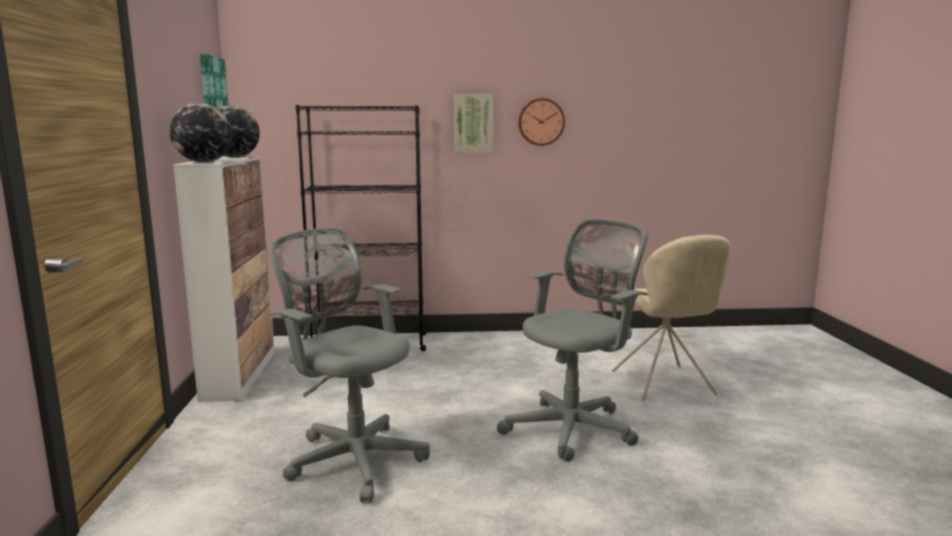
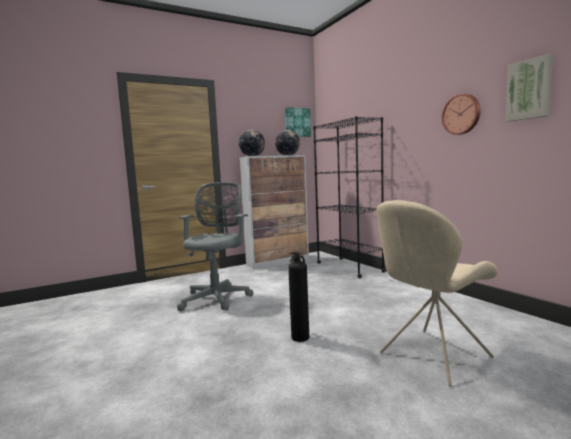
camera: 65 degrees right, 5 degrees down
(473, 123) = (415, 123): picture -> picture (529, 89)
(574, 428) = (300, 337): grey office chair -> fire extinguisher

